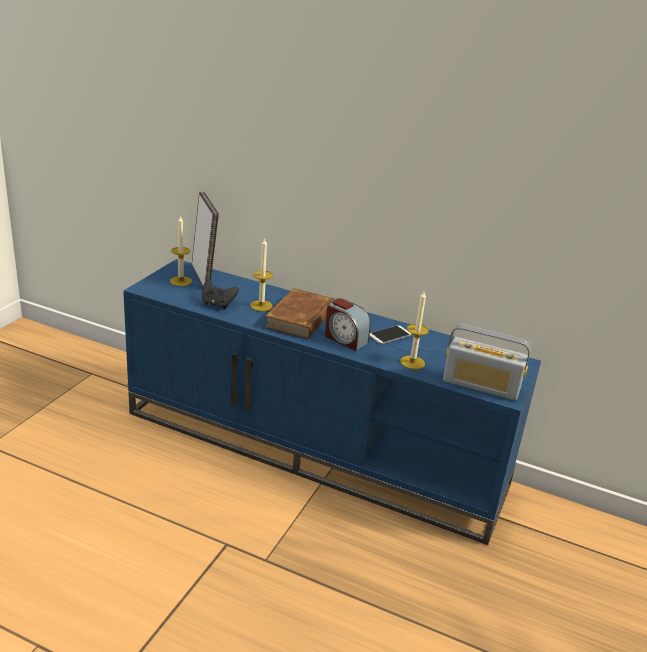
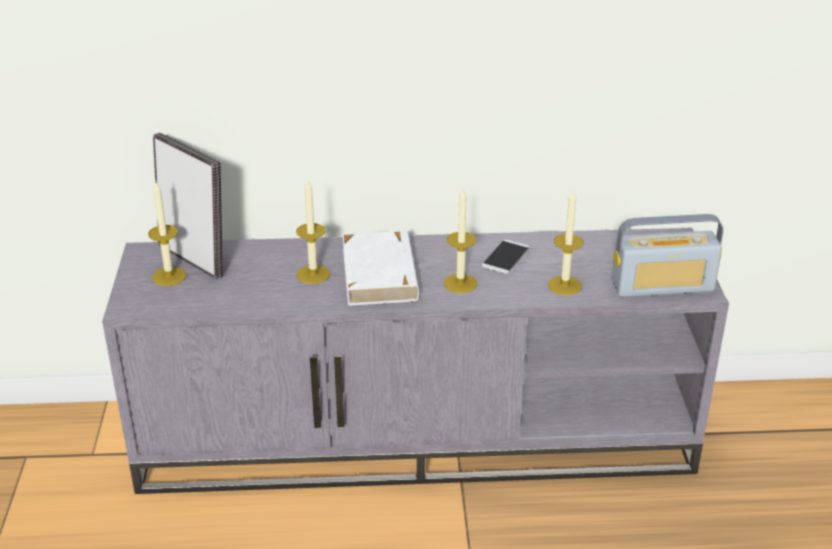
camera: 25 degrees left, 5 degrees up
(217, 304) = (255, 294): black game controller -> none
(301, 318) = (380, 274): brown book -> white book
(316, 448) = (418, 437): blue tv stand -> grey tv stand
(345, 339) = (460, 283): alarm clock -> candle

